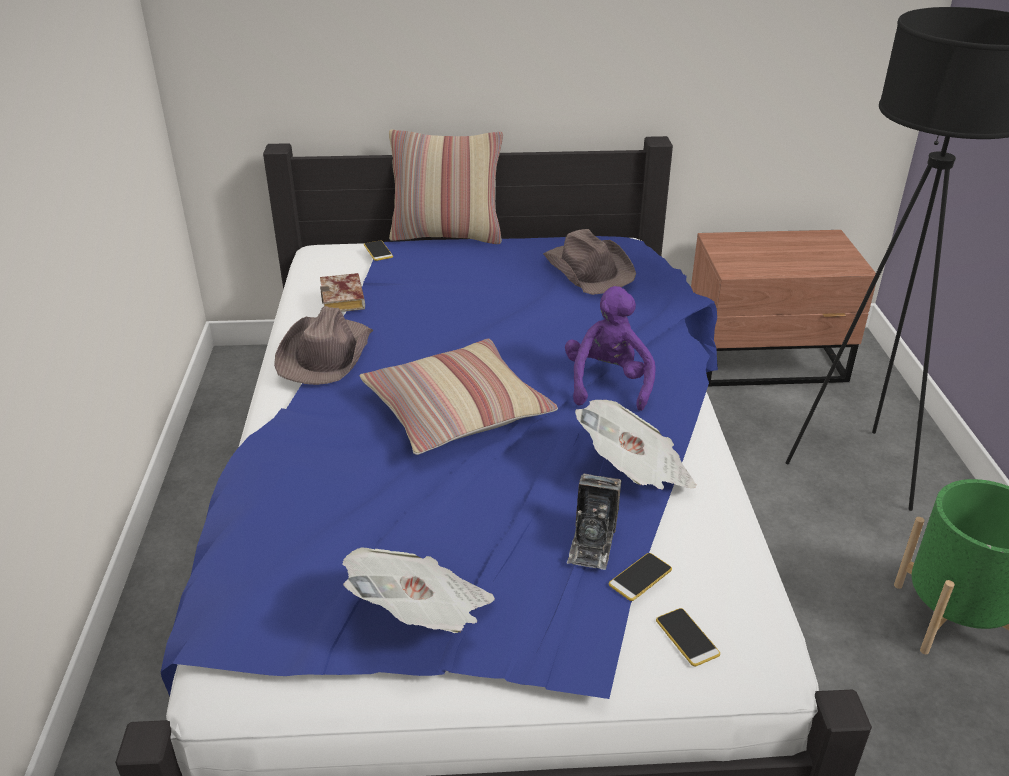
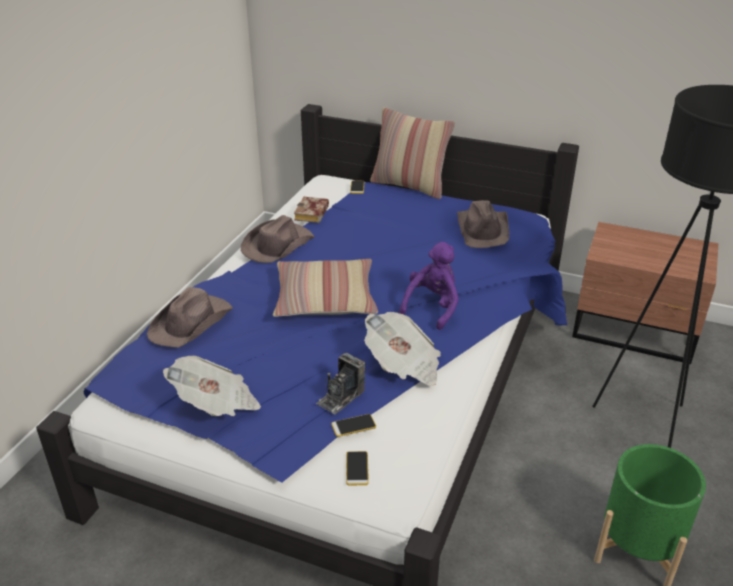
camera: 25 degrees right, 0 degrees up
(284, 501) = (192, 322): none -> brown hat

